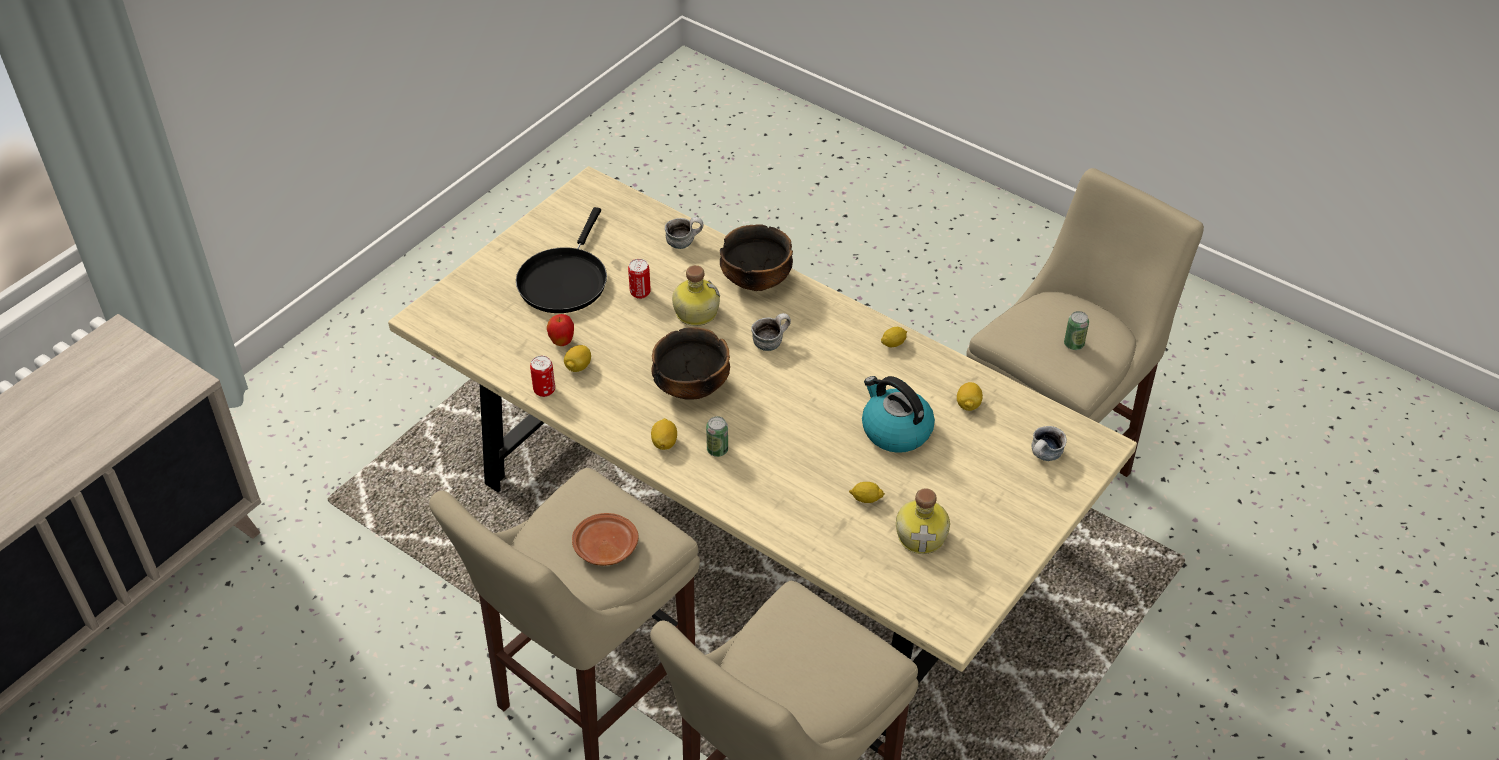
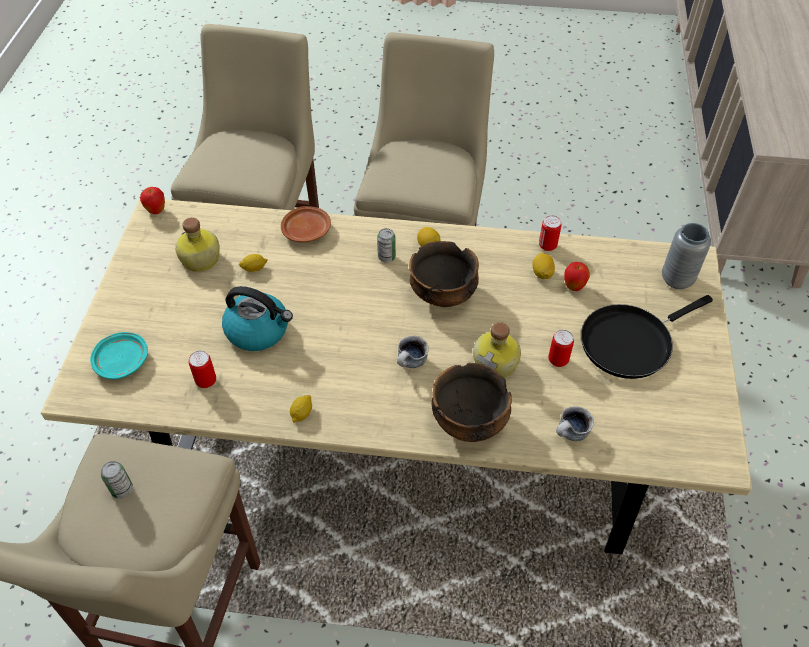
camera: 150 degrees right, 5 degrees up
(462, 308) = (677, 279): none -> grey vase
(564, 280) = (630, 342): black frying pan -> black frying pan turned 105 degrees counterclockwise
(604, 547) = (409, 165): brown plate -> brown plate (307, 230)
(949, 628) = (156, 211): none -> apple
(968, 405) = (206, 381): lemon -> can
(1044, 457) = (122, 361): mug -> turquoise plate

